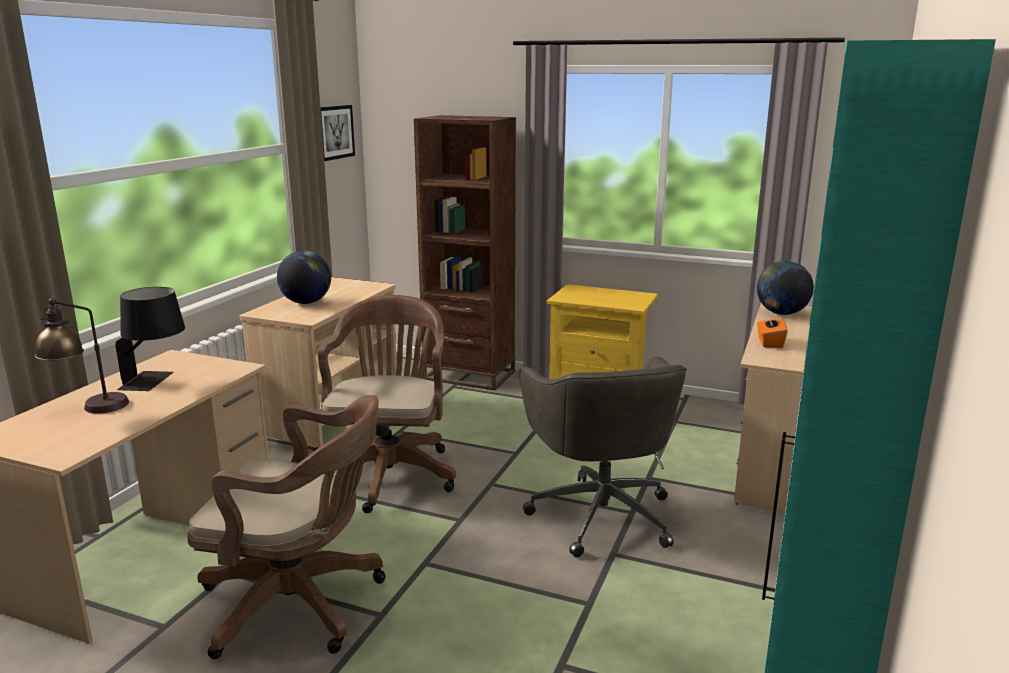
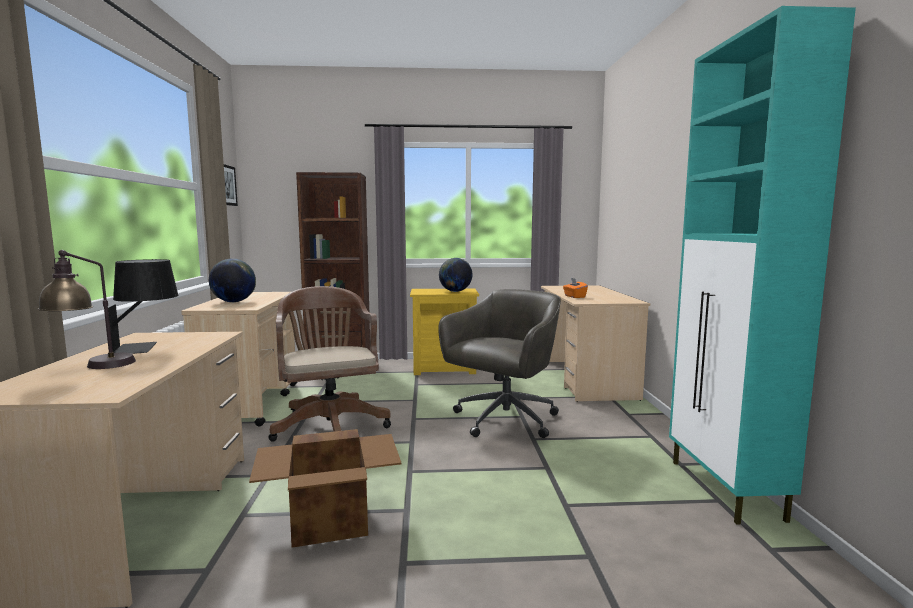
camera: 25 degrees left, 10 degrees down
(300, 604) = (331, 520): brown office chair -> cardboard box
(601, 513) = (503, 420): grey office chair -> grey office chair turned 105 degrees counterclockwise
(781, 313) = (560, 288): globe -> globe (455, 291)

